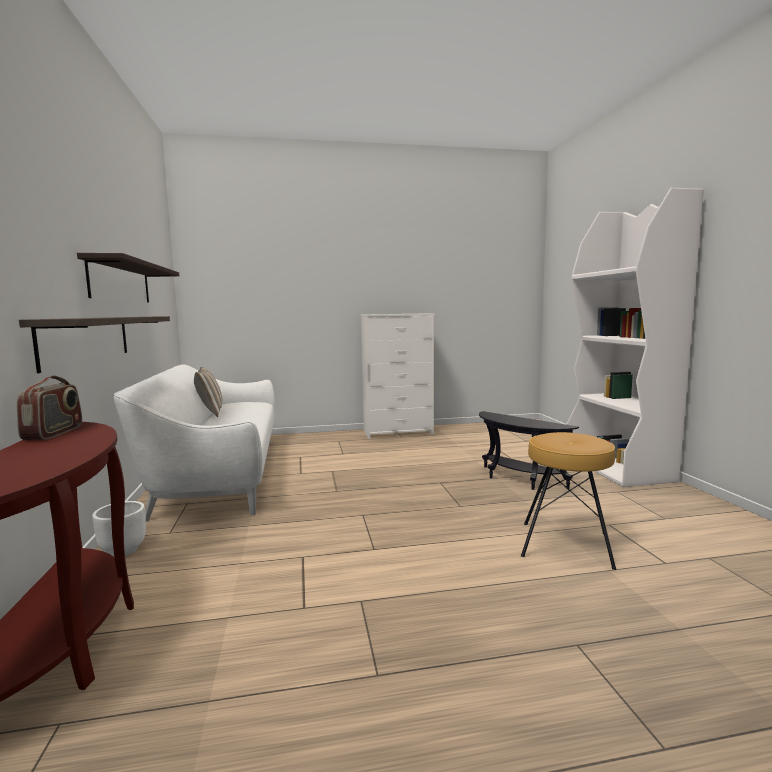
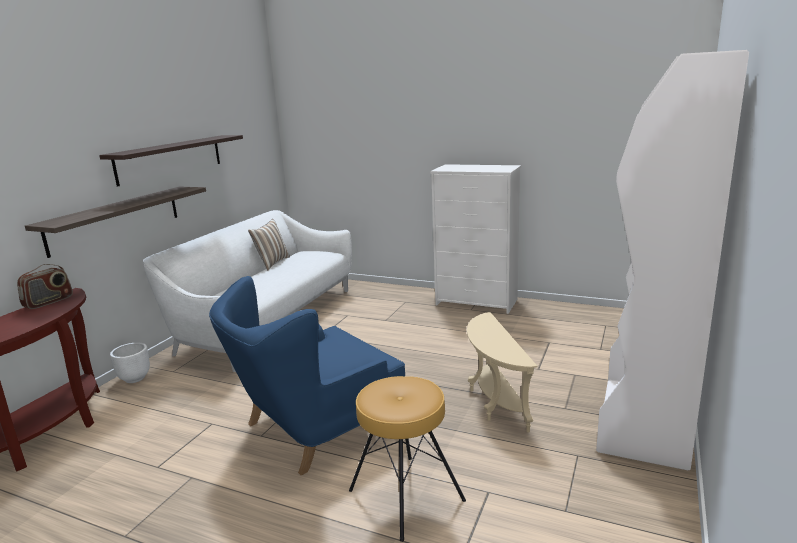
camera: 35 degrees right, 10 degrees up
(414, 529) = (315, 427): none -> blue armchair
(518, 480) = (494, 402): black side table -> beige side table

